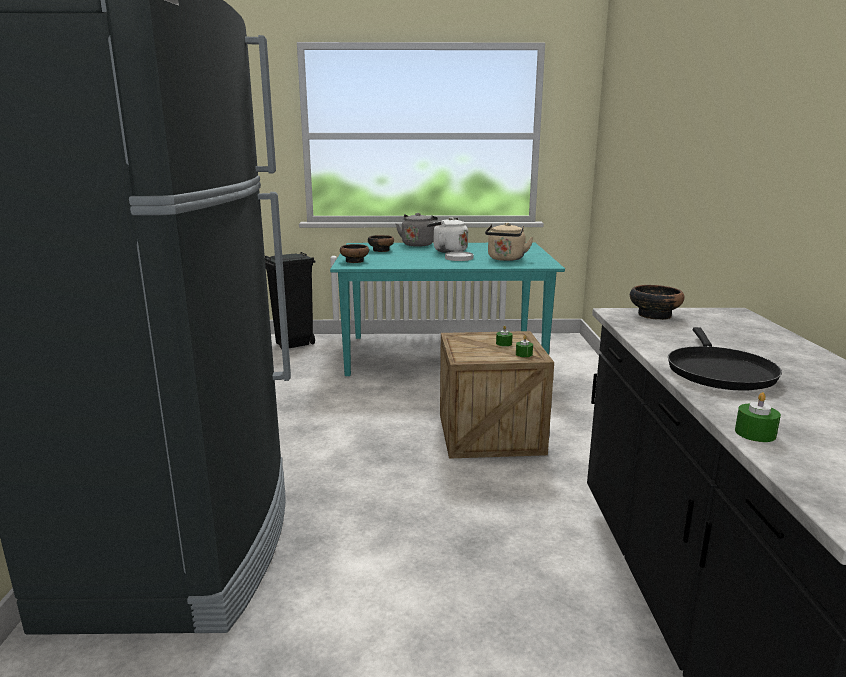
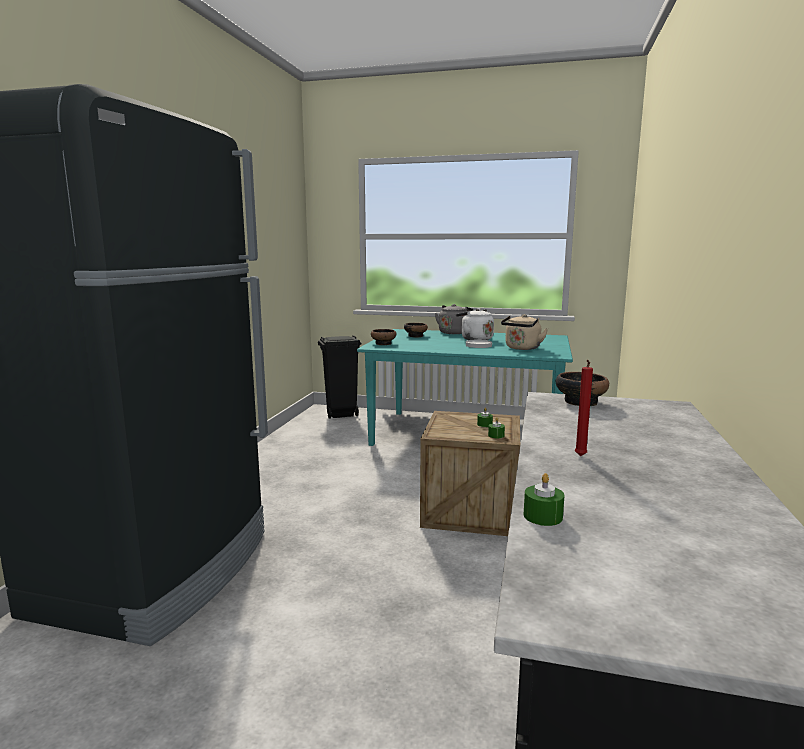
camera: 15 degrees right, 5 degrees down
(718, 371) = (580, 457): black frying pan -> red candle

